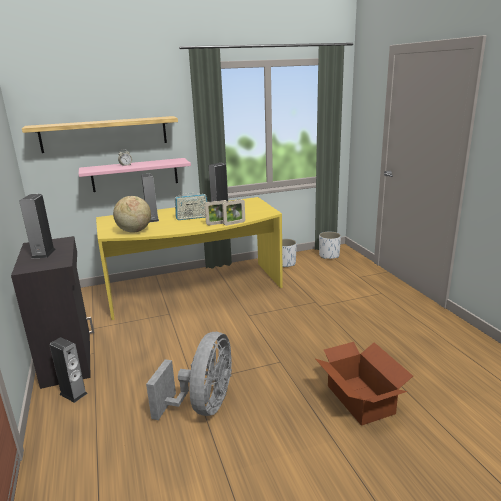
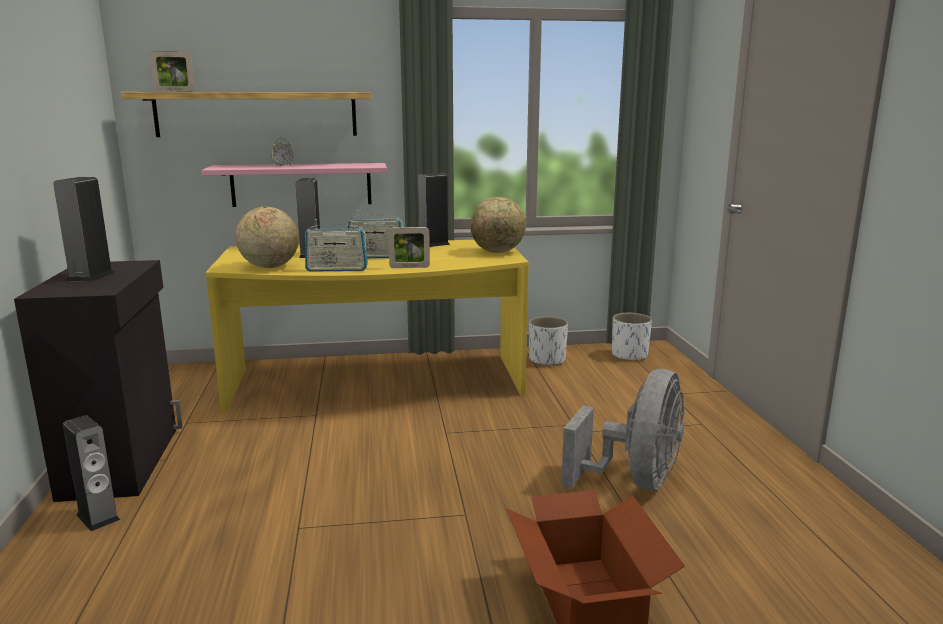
camera: 10 degrees right, 5 degrees down
(176, 229) = (337, 269): none -> radio
(203, 405) = (295, 568): grey fan -> grey fan (635, 481)
(234, 223) = (437, 269): picture frame -> picture frame (174, 91)
(260, 207) = (498, 252): none -> globe

